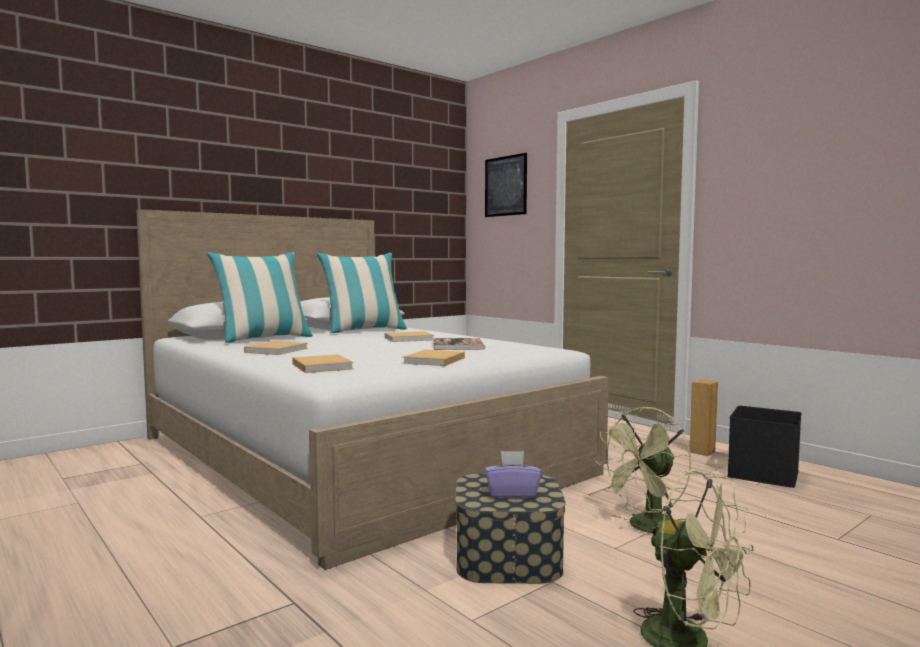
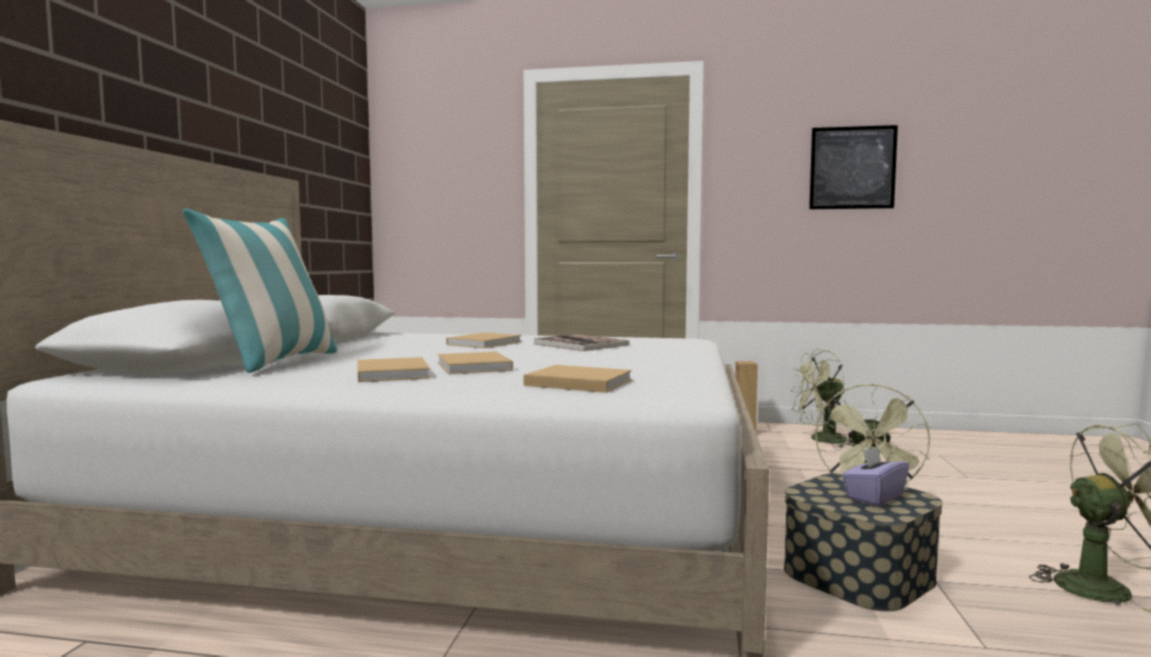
camera: 40 degrees left, 0 degrees up
(364, 330) = (368, 340): pillow -> none
(433, 361) = (653, 361): beige book -> beige book (474, 367)
(505, 186) = (442, 151): picture -> picture (852, 168)
(764, 474) = (821, 440): black storage box -> green fan

